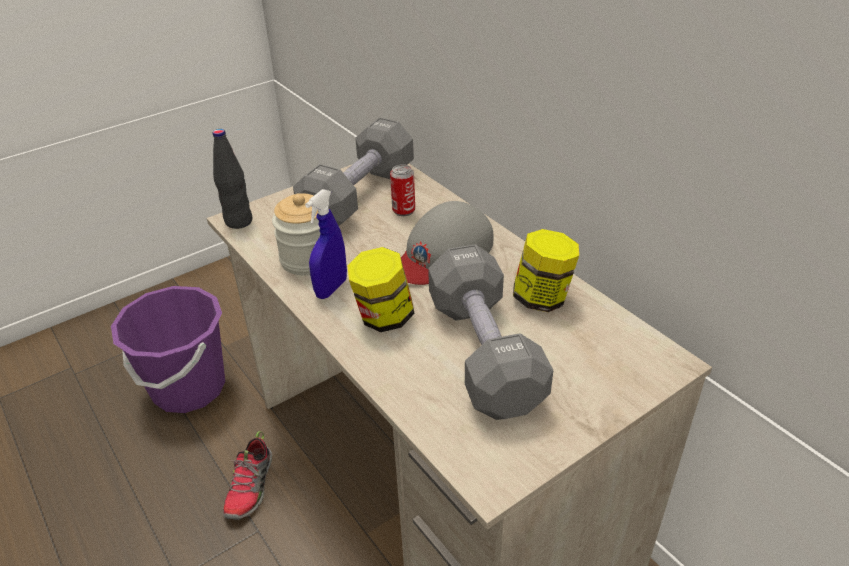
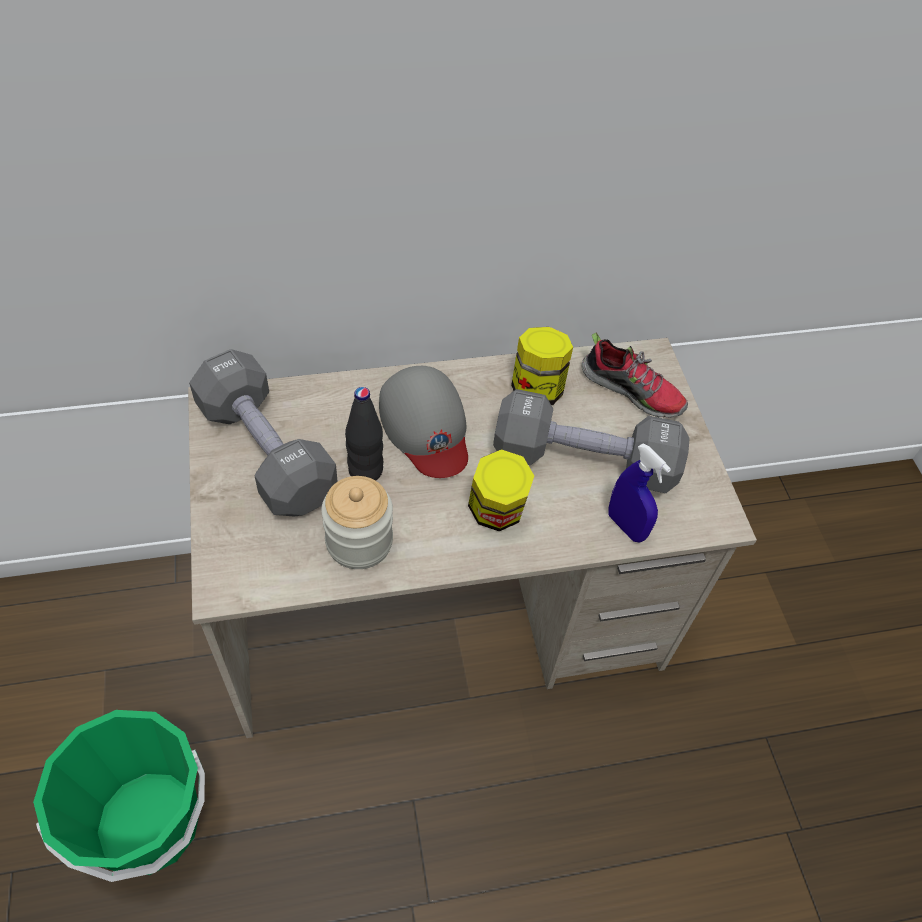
camera: 70 degrees left, 15 degrees up
(188, 387) = (148, 823): purple bucket -> green bucket
(238, 221) = (230, 586): black bottle -> black bottle (366, 471)
(251, 487) = (353, 791): shoe -> shoe (632, 391)
(331, 288) = (424, 538): blue spray bottle -> blue spray bottle (626, 526)
(403, 210) = (328, 426): can -> none

